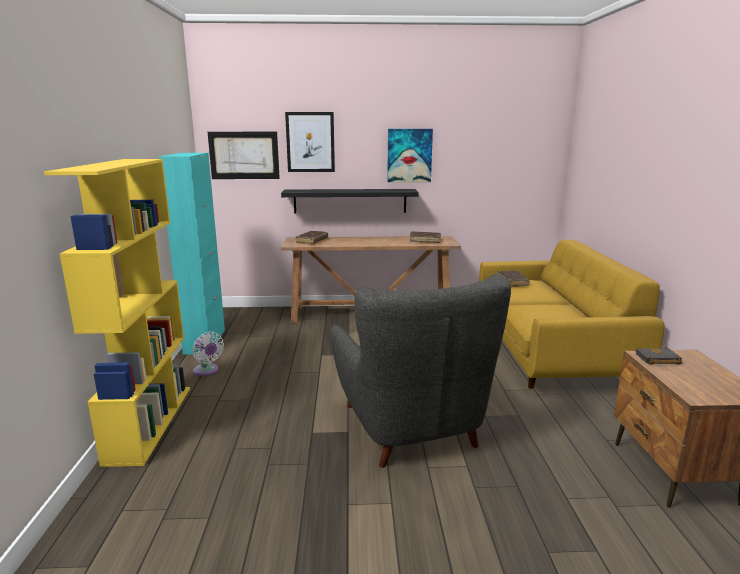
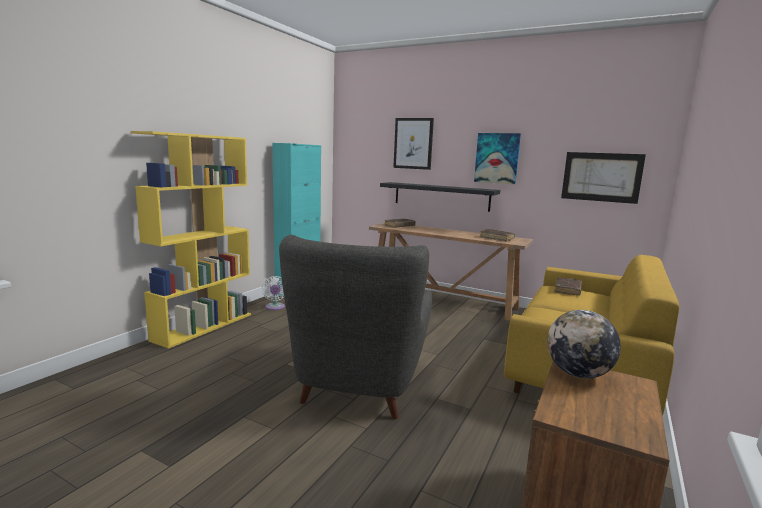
camera: 30 degrees right, 5 degrees down
(244, 155) = (364, 153): picture -> picture (601, 177)
(657, 360) = (578, 374): black book -> globe

